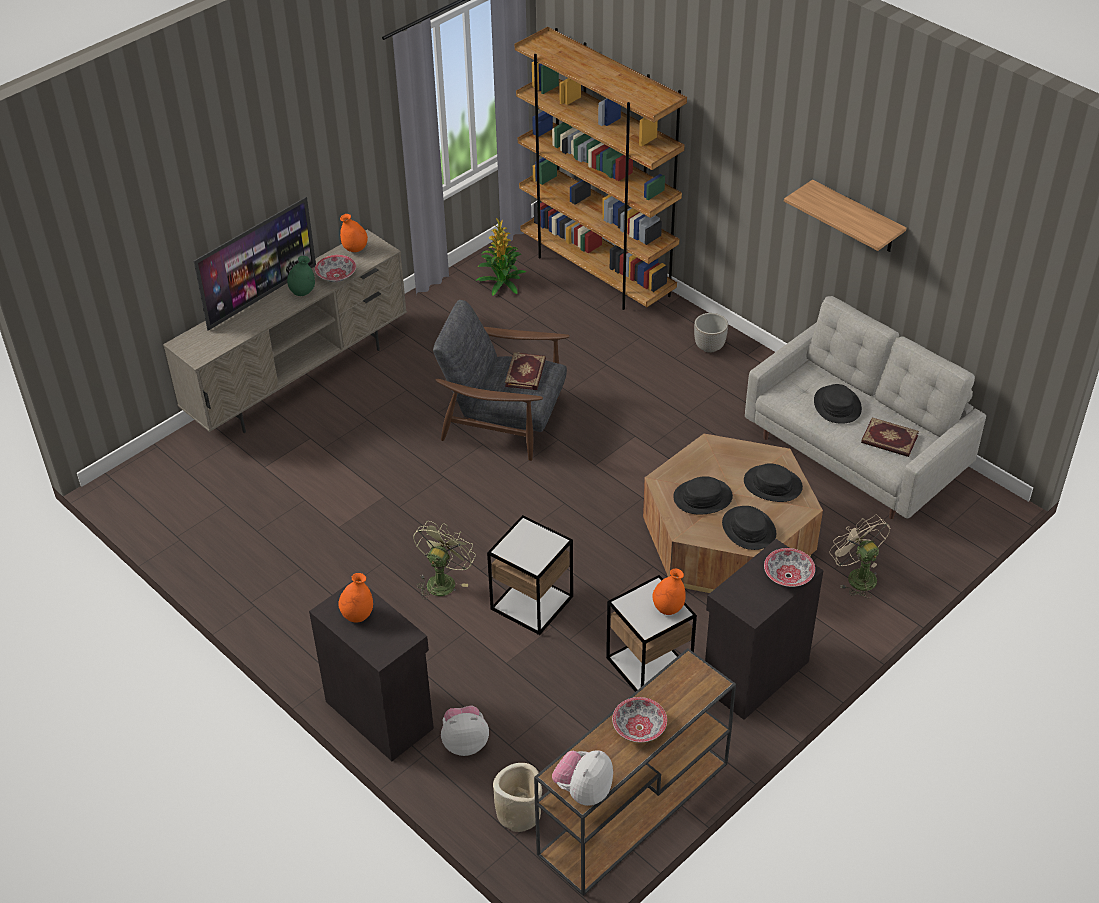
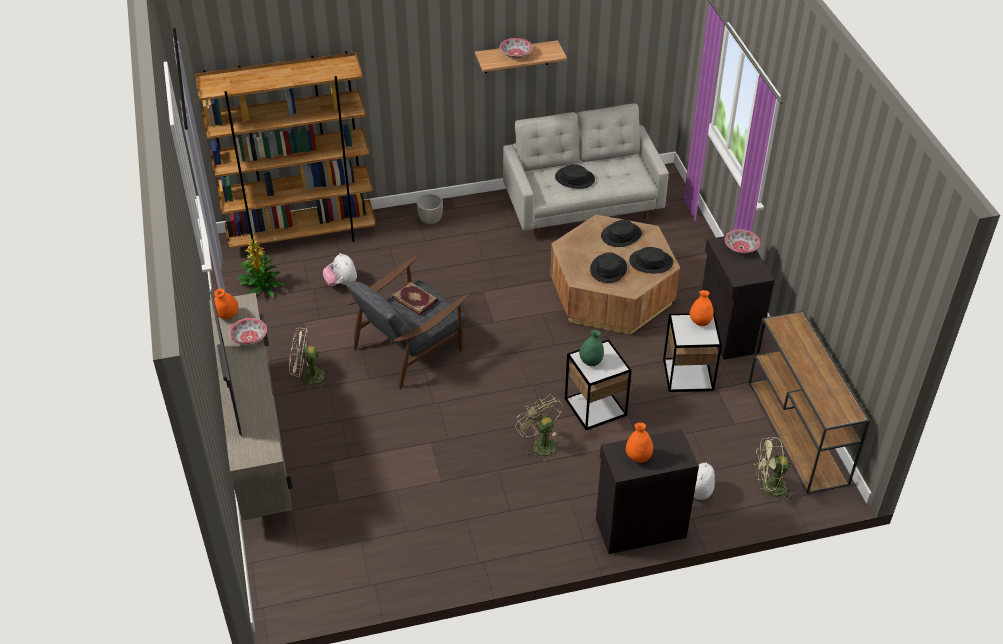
camera: 60 degrees left, 0 degrees up
(302, 292) = (249, 364): green vase -> green vase (591, 361)
(520, 813) = (769, 488): beige planter -> green fan
(584, 791) = (849, 411): plush toy -> plush toy (341, 283)
(639, 727) = (813, 365): bowl -> bowl (515, 54)
(856, 576) = (681, 254): beige fan -> beige fan (308, 377)
(889, 440) = (621, 173): book -> none

